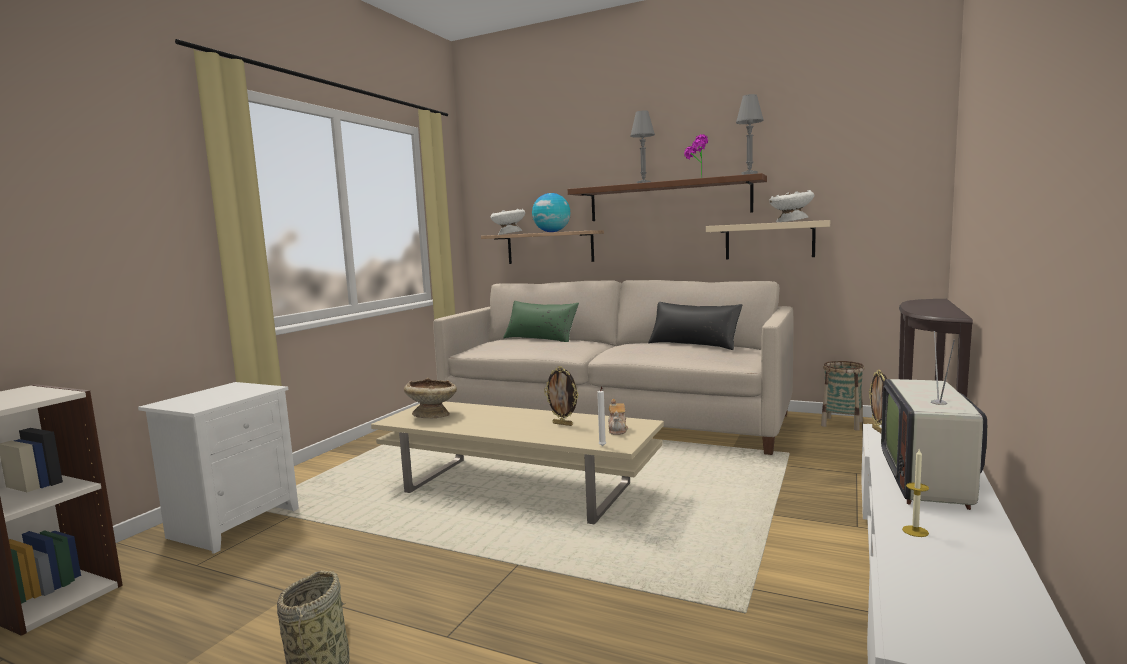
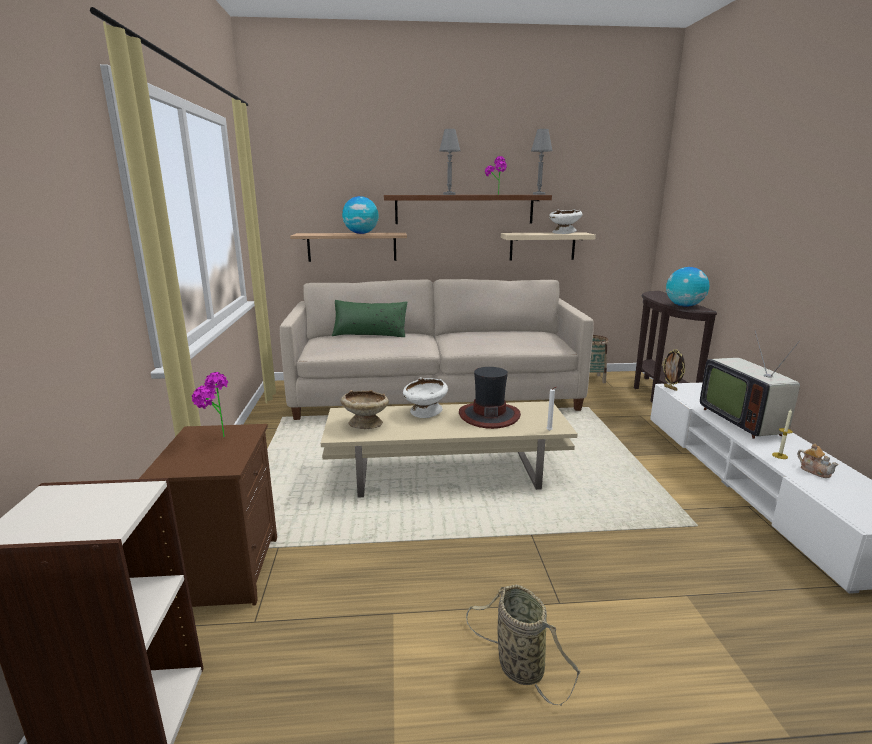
camera: 30 degrees left, 10 degrees up
(232, 391) = (214, 438): none -> potted plant
(234, 523) = (227, 570): white nightstand -> brown nightstand
(508, 234) = (314, 234): white bowl -> white bowl (425, 413)
(563, 424) = (489, 415): picture frame -> hat
(617, 430) = (536, 414): teapot -> teapot (815, 471)
(693, 344) = (506, 332): black pillow -> none
(932, 312) = (684, 306): none -> globe

